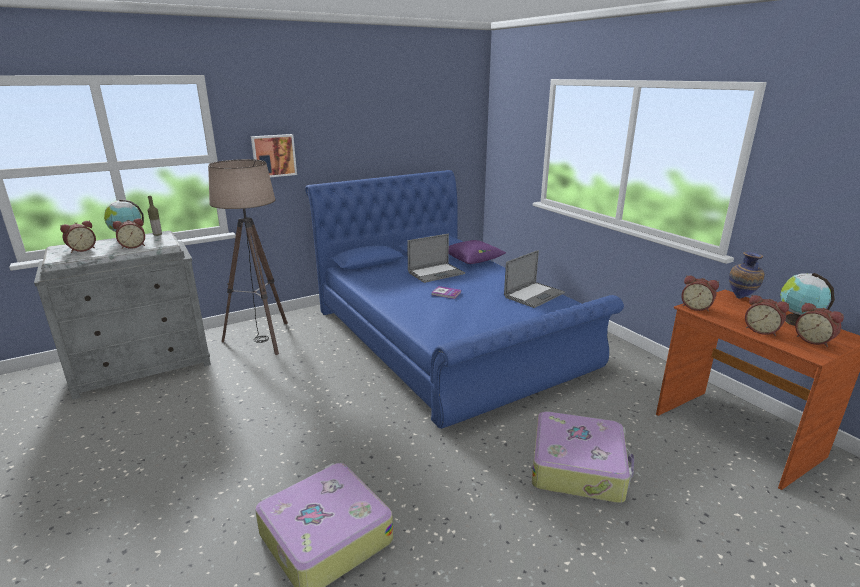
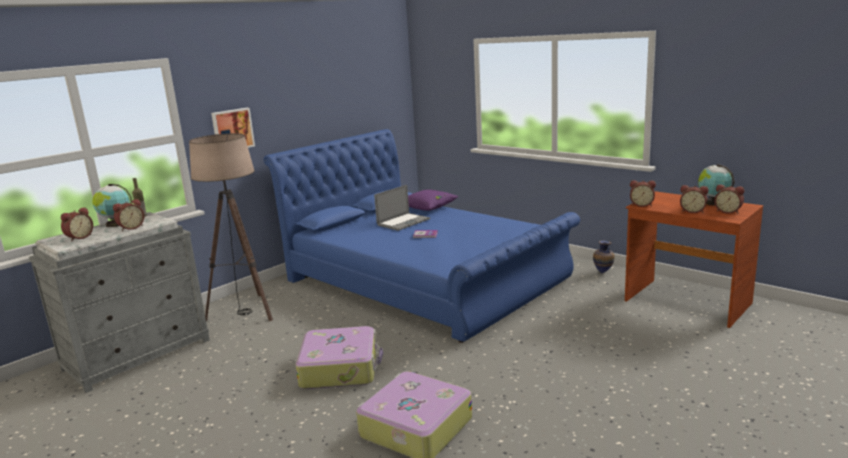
camera: 15 degrees left, 5 degrees down
(534, 295) = (501, 225): laptop -> none
(578, 467) = (584, 344): suitcase -> suitcase (340, 368)
(741, 298) = (669, 194): vase -> vase (603, 272)

